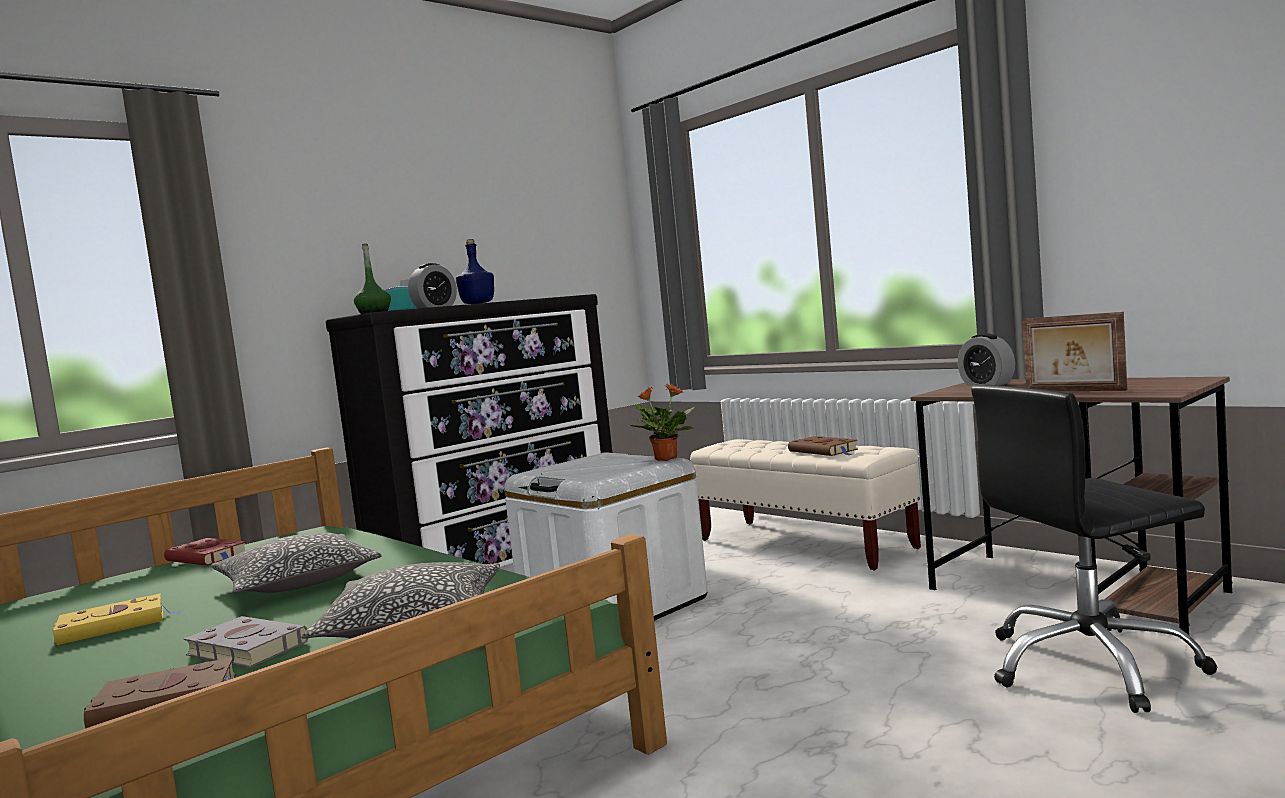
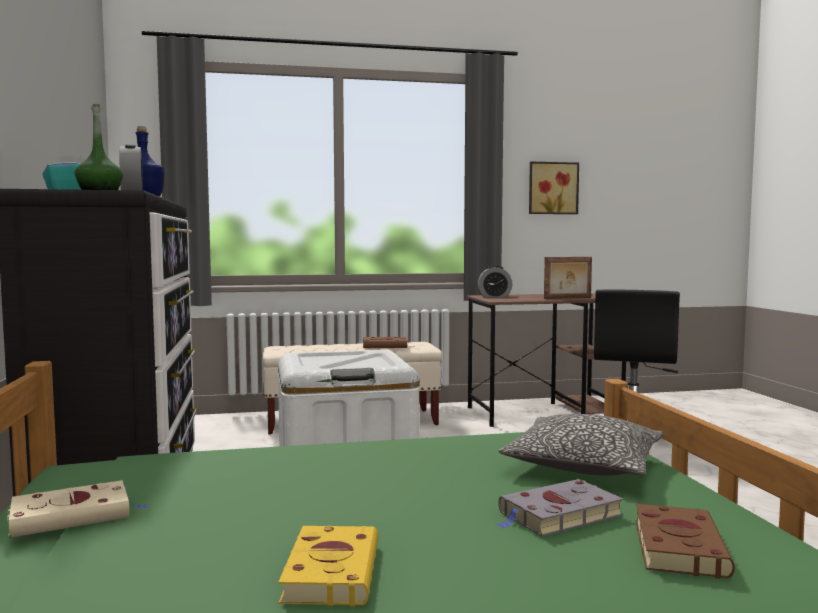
camera: 60 degrees left, 0 degrees up
(209, 557) = (75, 515): red book -> beige book
(298, 582) = (349, 485): pillow -> none
(665, 458) = (378, 350): potted plant -> none
(1155, 176) = (552, 188): none -> picture

